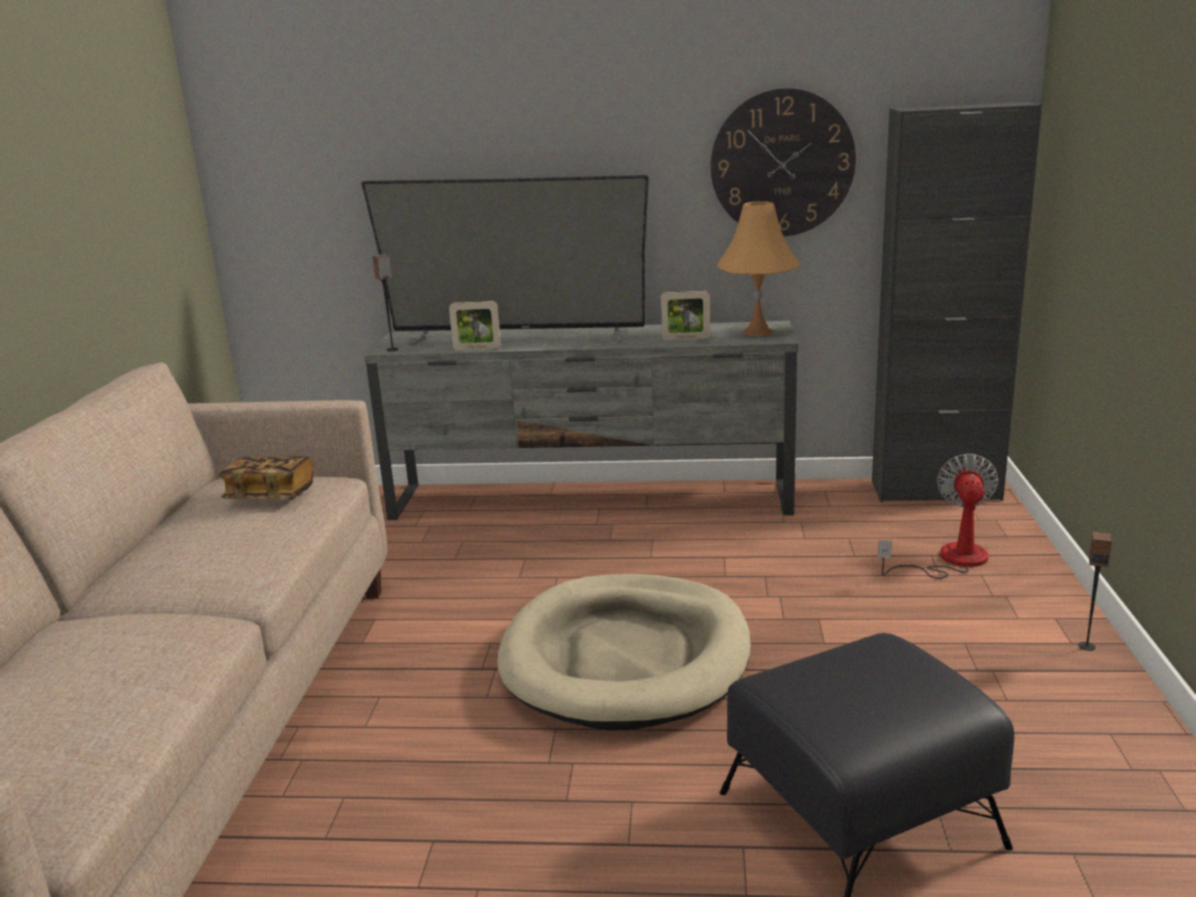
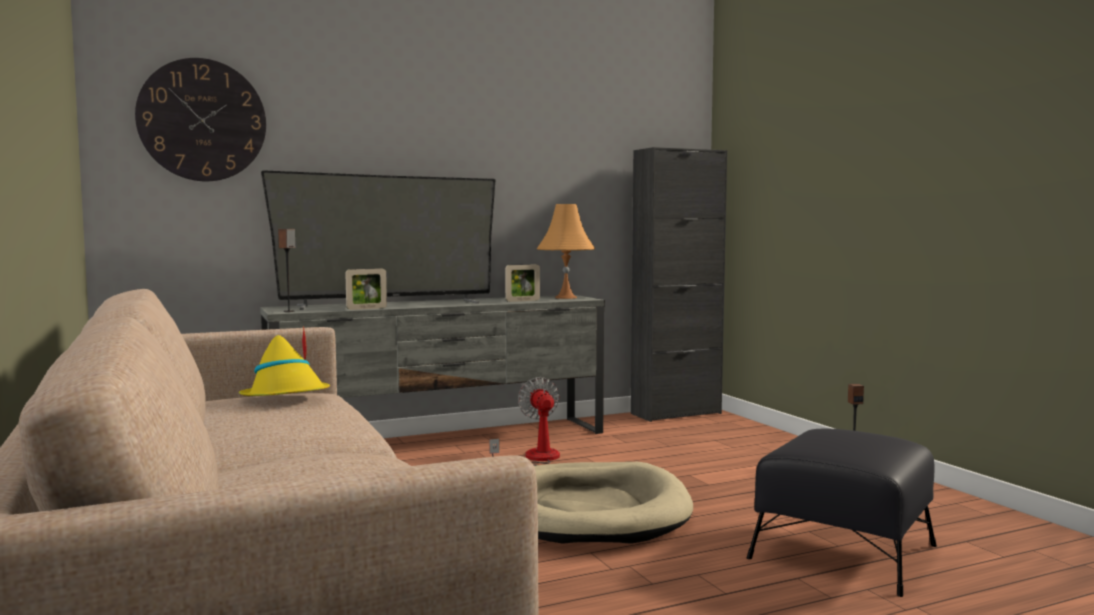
camera: 30 degrees left, 15 degrees down
(270, 496) = (287, 397): book -> yellow hat
(782, 163) = (568, 182): wall clock -> wall clock (202, 120)
(950, 560) = (729, 440): fan -> fan (534, 459)

